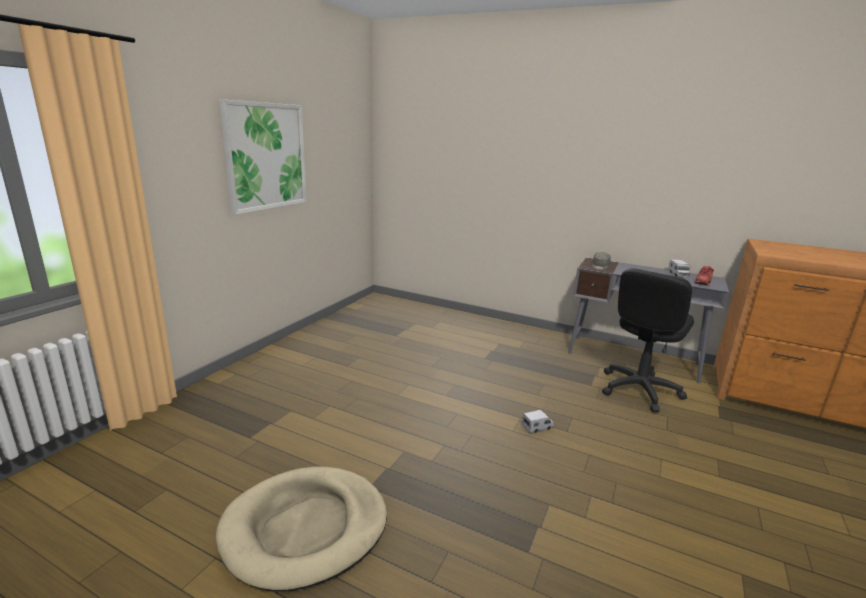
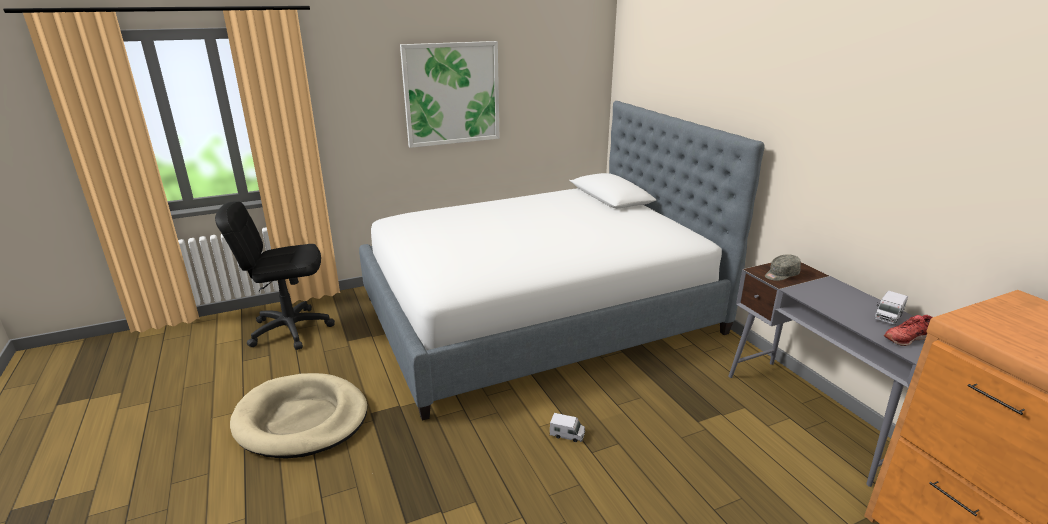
camera: 40 degrees right, 5 degrees up
(401, 355) = (539, 315): none -> bed
(639, 390) = (755, 453): black office chair -> black office chair (290, 329)

